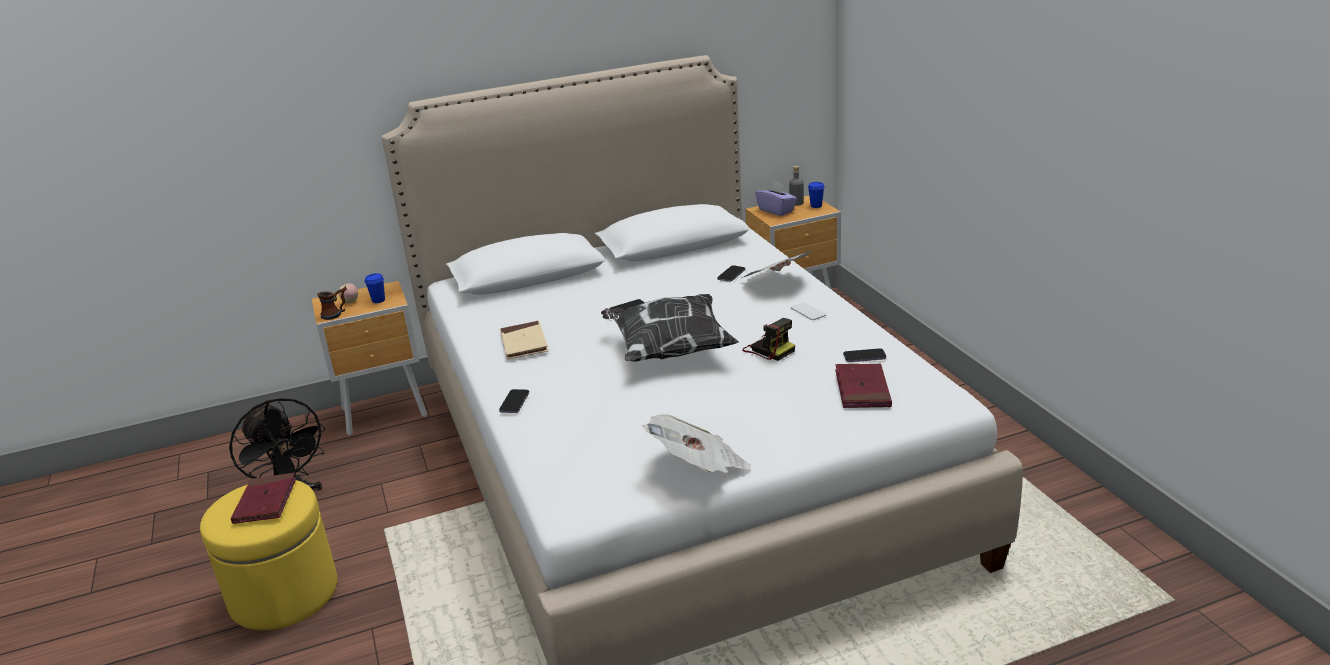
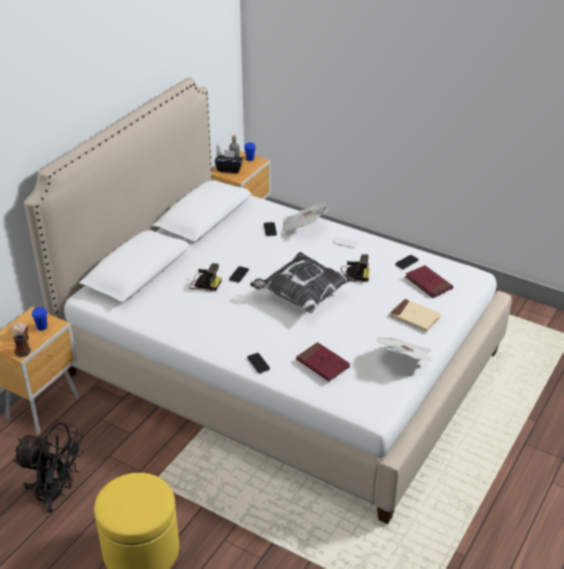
camera: 40 degrees left, 10 degrees up
(265, 501) = (135, 494): red book -> red book (323, 364)
(524, 343) = (207, 323): beige book -> beige book (415, 317)
(578, 306) = (204, 283): none -> camera
(776, 210) = (229, 169): purple tissue box -> black tissue box

